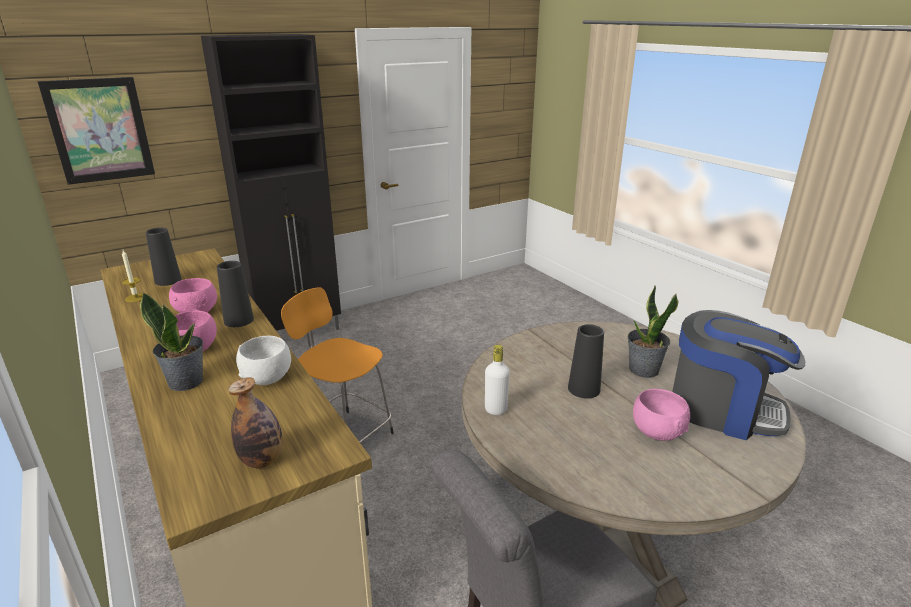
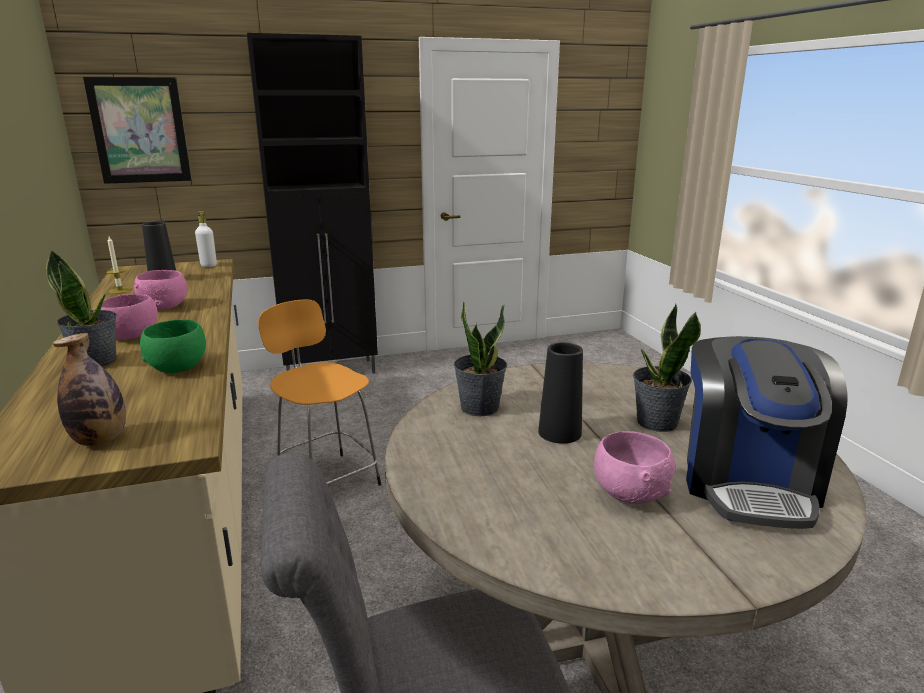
camera: 15 degrees right, 5 degrees down
(239, 320) = (198, 317): black vase -> none
(267, 378) = (178, 368): white bowl -> green bowl
(495, 410) = (429, 439): white bottle -> white bottle (208, 265)
(514, 375) = (479, 407): none -> potted plant
(723, 410) = (748, 482): coffee machine -> coffee machine turned 60 degrees clockwise

